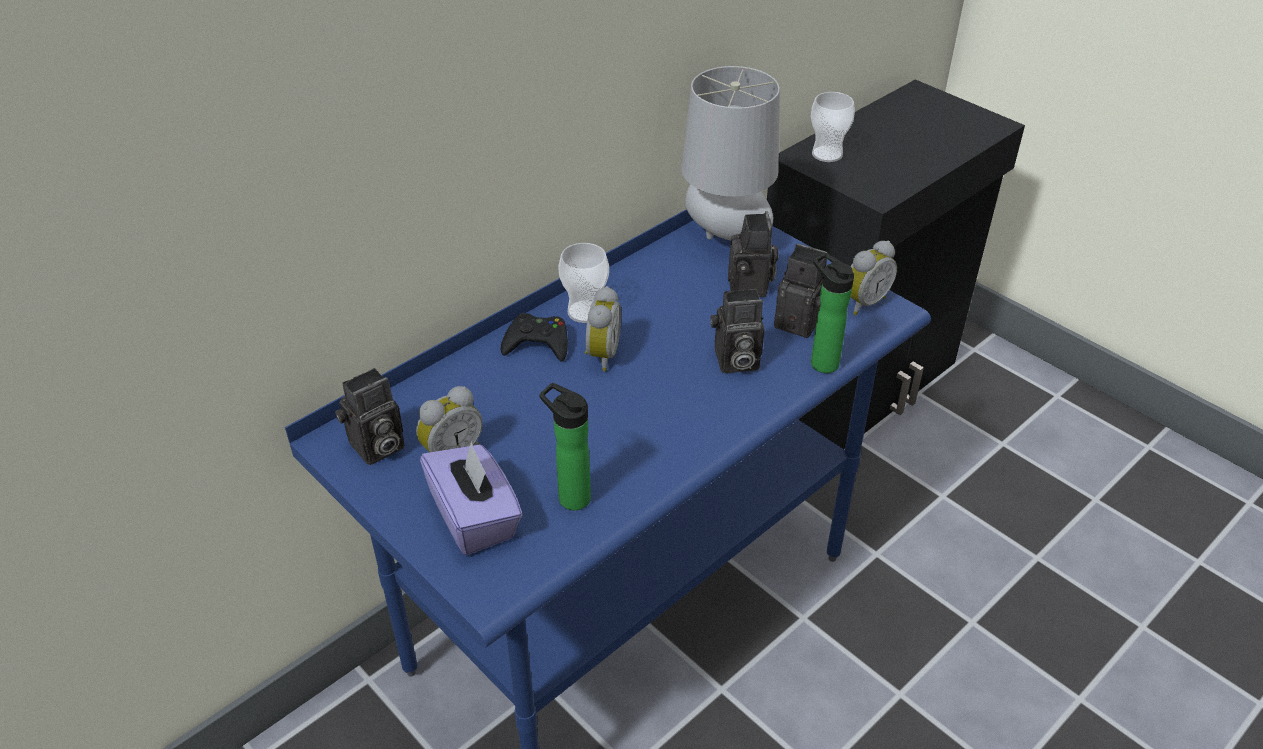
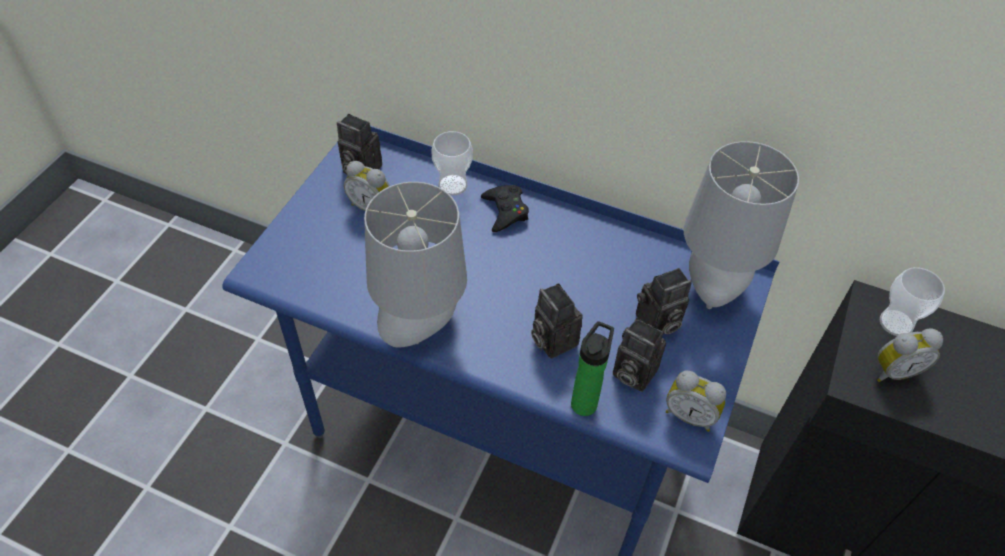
camera: 65 degrees right, 10 degrees up
(475, 518) = (317, 241): purple tissue box -> none
(570, 496) = (357, 284): bottle -> none
(585, 312) = (558, 226): cup -> cup (453, 185)
(600, 355) = (512, 252): alarm clock -> alarm clock (893, 370)
(669, 457) = (421, 329): none -> grey table lamp
(800, 322) = (631, 372): camera -> camera turned 120 degrees clockwise

